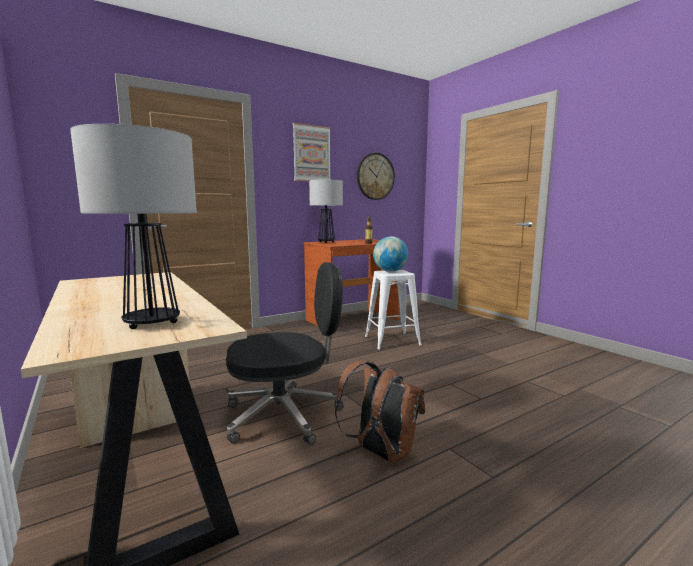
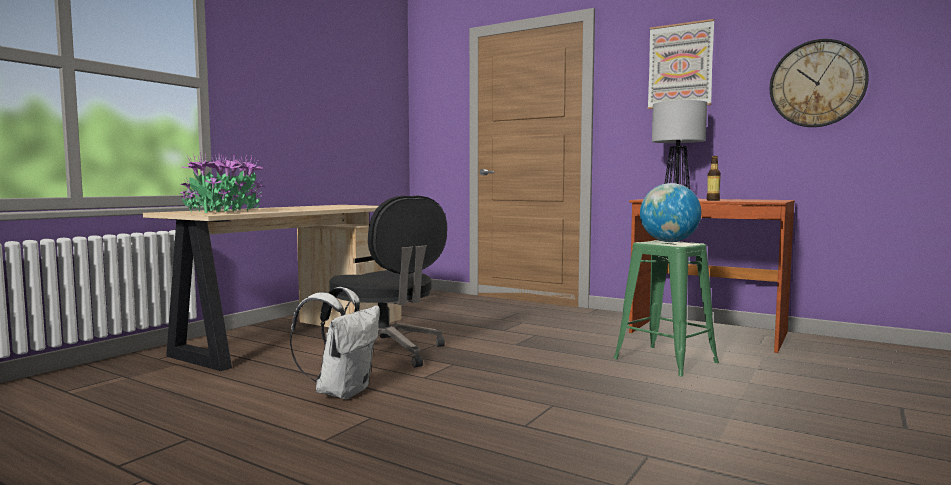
camera: 65 degrees right, 5 degrees down
(152, 323) = (222, 212): table lamp -> potted plant
(380, 453) = (342, 392): brown backpack -> white backpack
(392, 340) = (666, 361): white stool -> green stool

